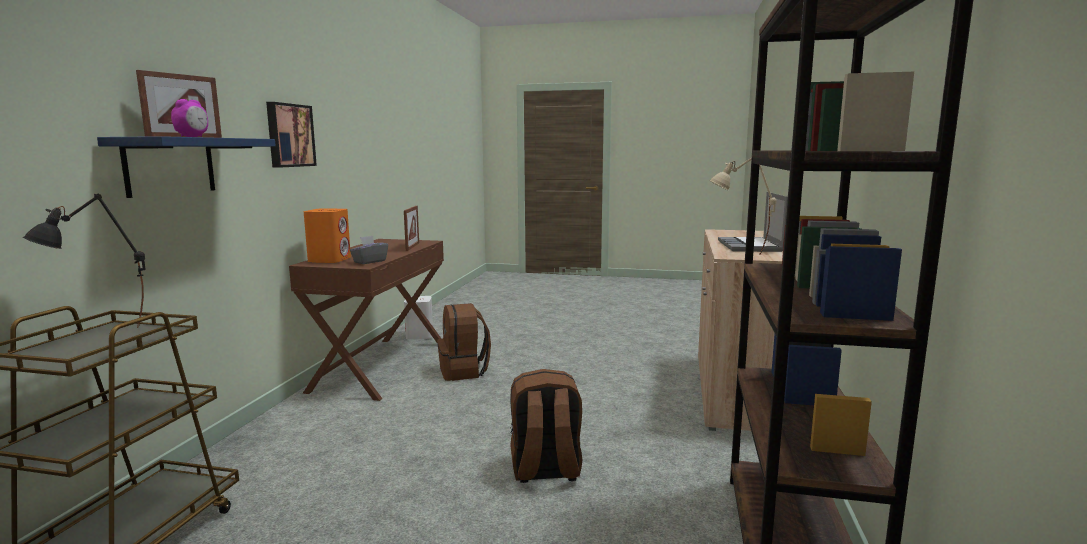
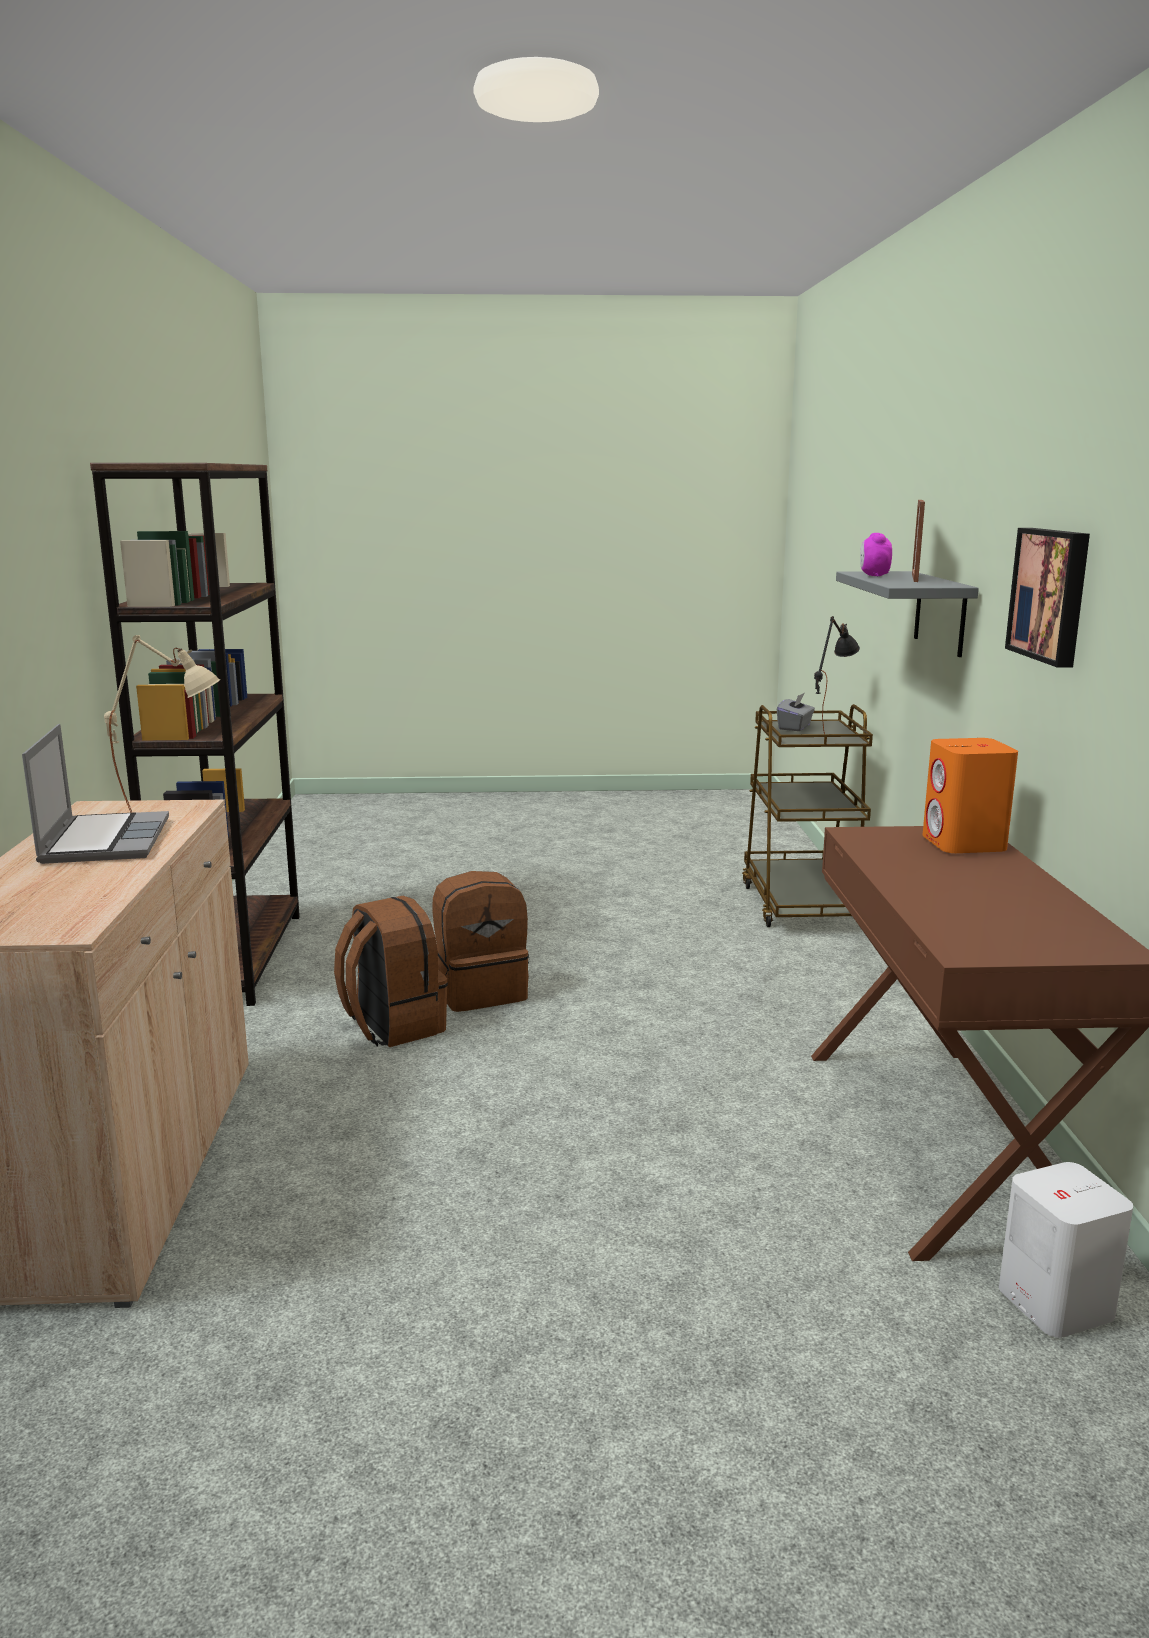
camera: 165 degrees right, 5 degrees up
(170, 166) = (940, 613): blue shelf -> grey shelf
(369, 261) = (876, 845): grey tissue box -> grey tissue box (795, 727)
(412, 246) = (936, 914): picture frame -> none
(464, 371) = (743, 1151): brown backpack -> brown backpack (392, 1025)

